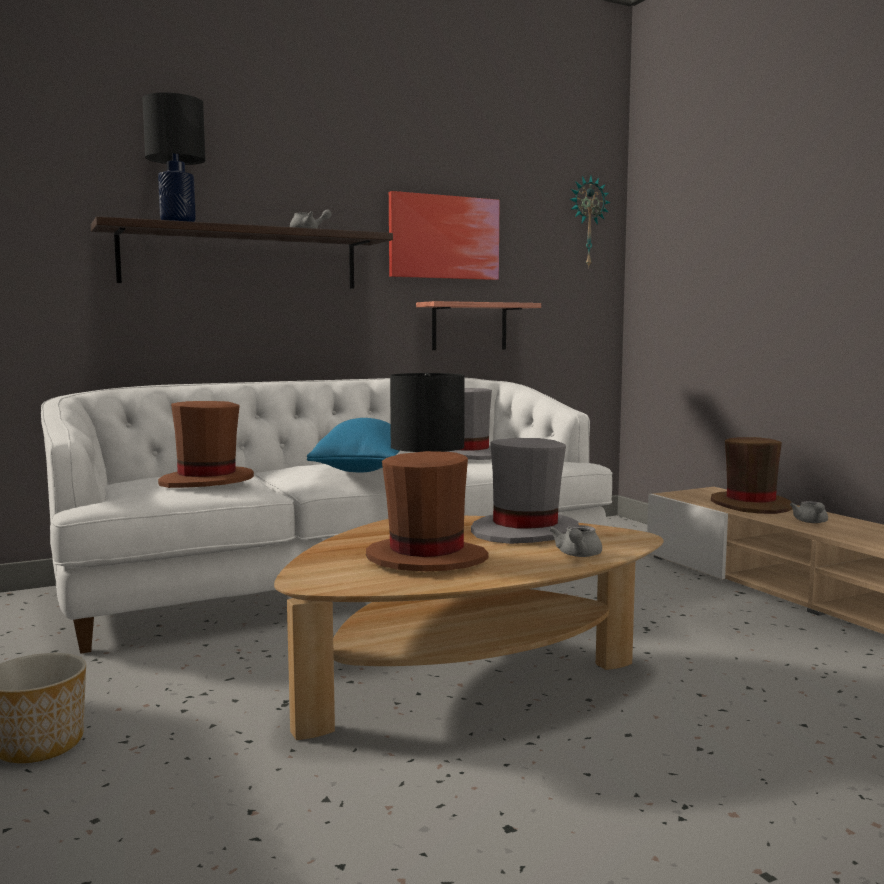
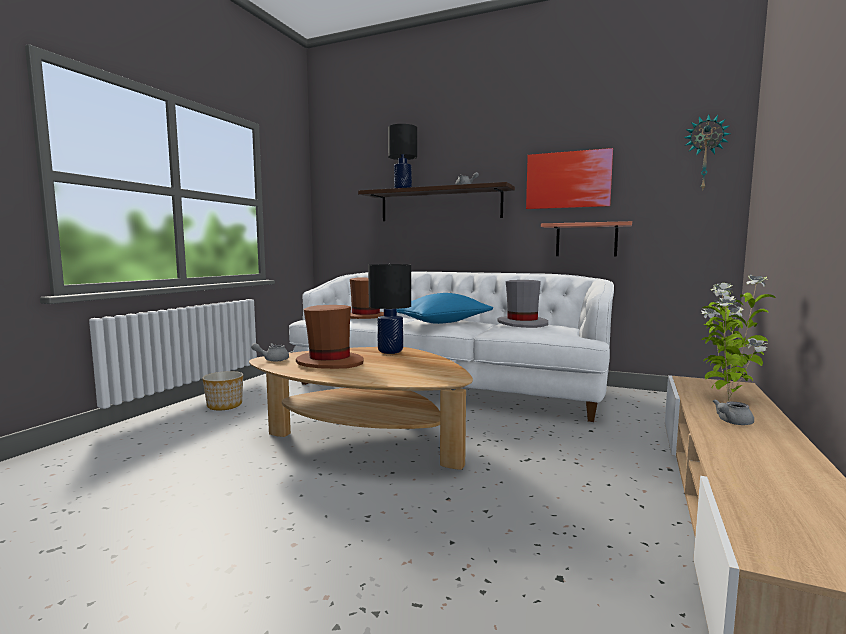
camera: 50 degrees right, 0 degrees up
(525, 532) = (415, 364): grey hat -> none
(577, 555) = (385, 378): grey teapot -> grey teapot (272, 360)
(750, 505) = (726, 399): brown hat -> potted plant

